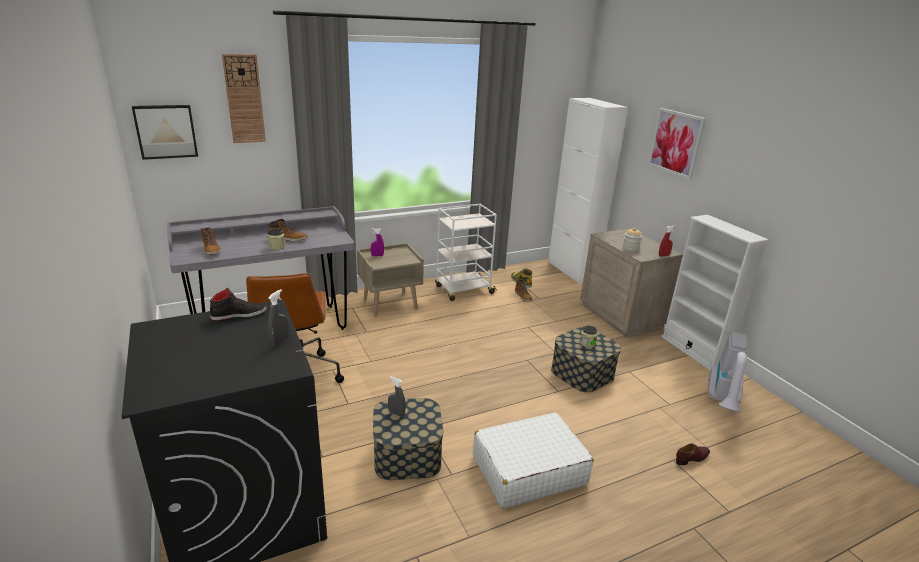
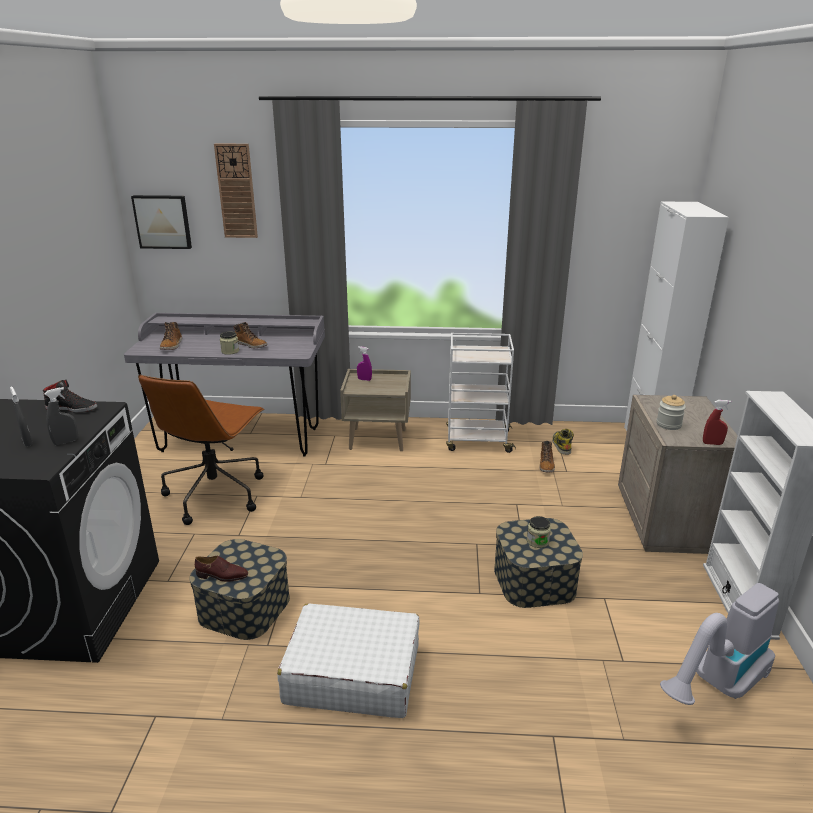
camera: 30 degrees right, 0 degrees up
(396, 414) = (235, 556): grey spray bottle -> grey spray bottle (27, 442)
(676, 142) = (769, 274): picture -> none
(692, 458) = (585, 744): brown shoe -> brown shoe (222, 576)

